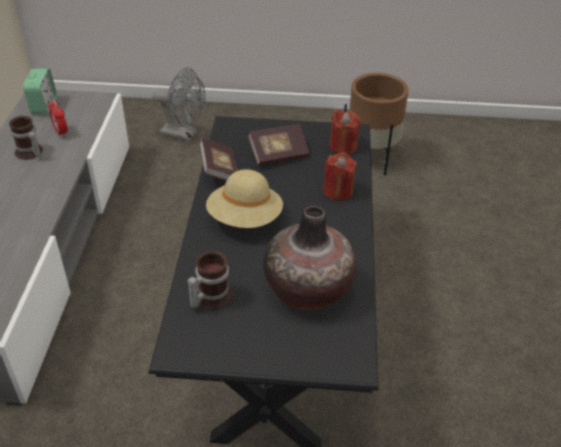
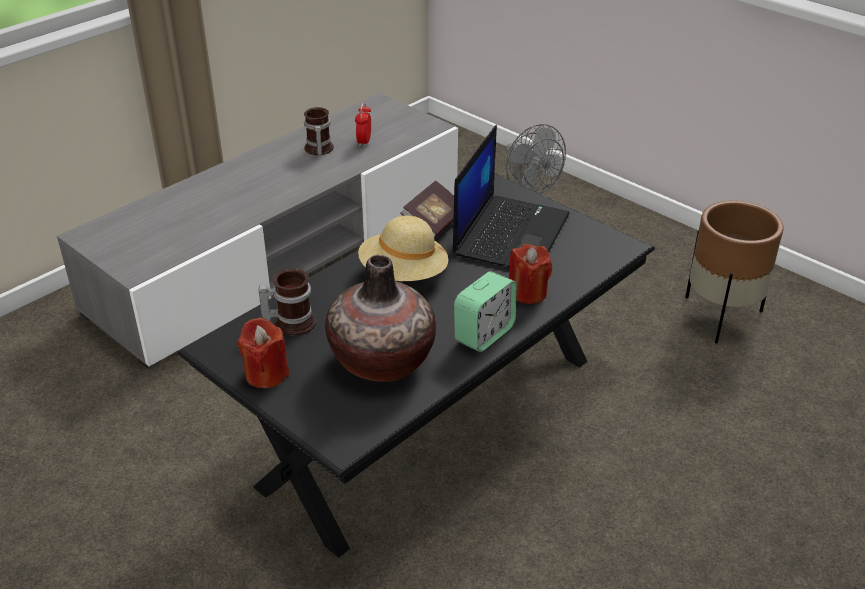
camera: 40 degrees right, 5 degrees down
(44, 106) = (375, 113): alarm clock -> alarm clock (484, 334)
(278, 154) = (510, 233): book -> laptop
(343, 146) = (591, 254): red candle -> red candle (266, 374)

